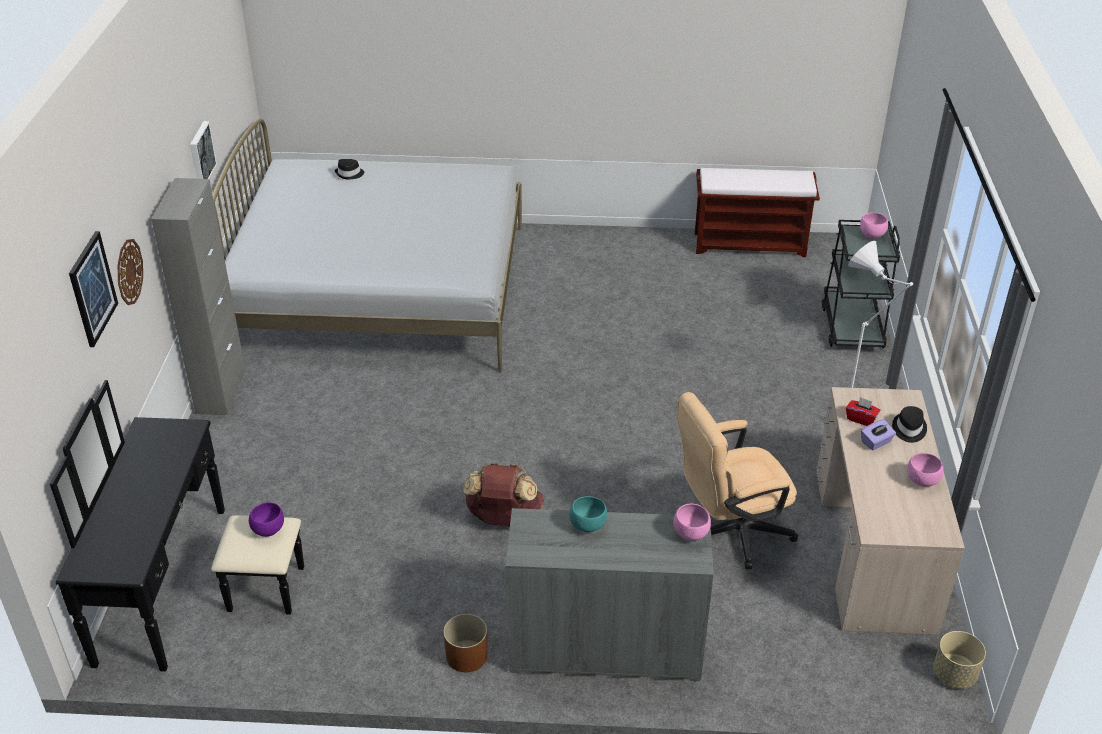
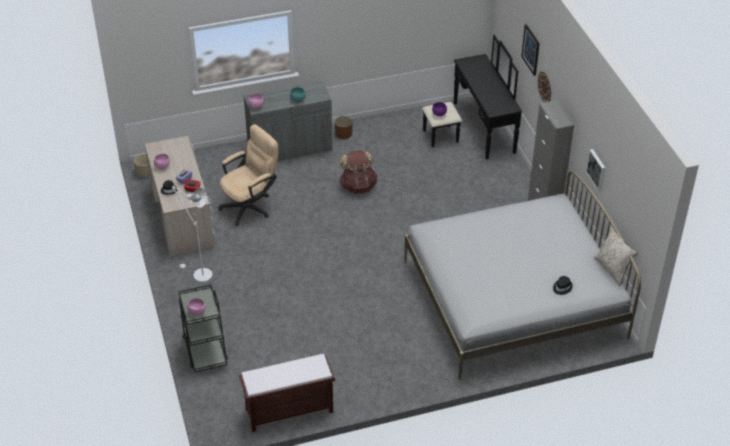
camera: 160 degrees right, 5 degrees up
(263, 180) = (612, 269): none -> beige pillow

